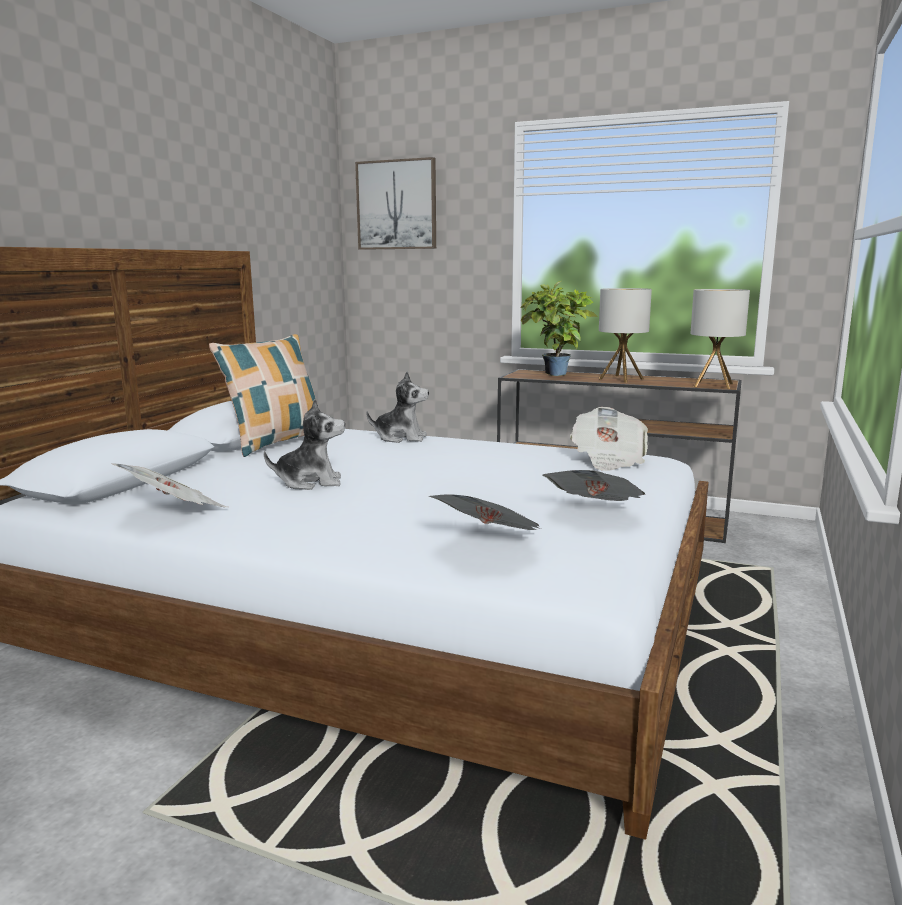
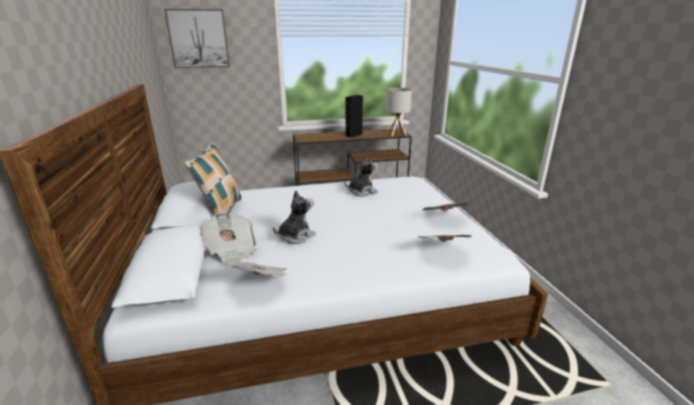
camera: 35 degrees left, 10 degrees up
(401, 438) = (285, 191): plush toy -> plush toy (362, 192)
(555, 375) = (320, 137): potted plant -> none
(608, 460) = (399, 184): newspaper -> newspaper (231, 251)
(621, 379) = (353, 135): table lamp -> black speaker

